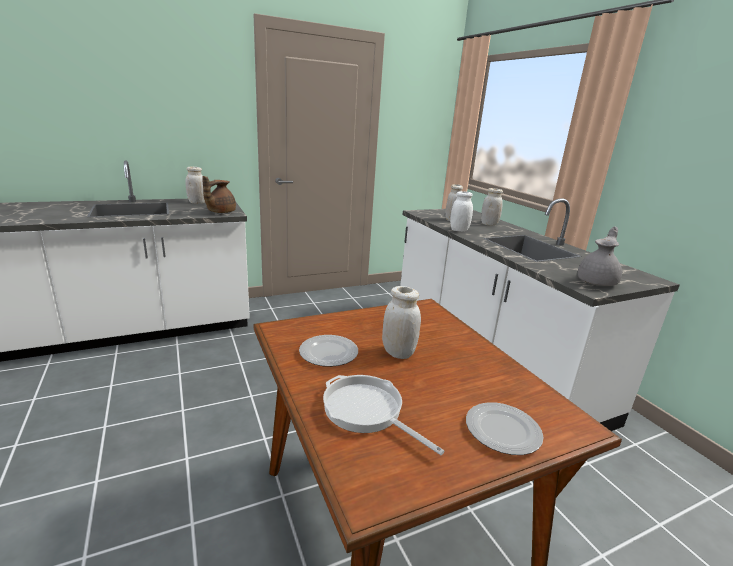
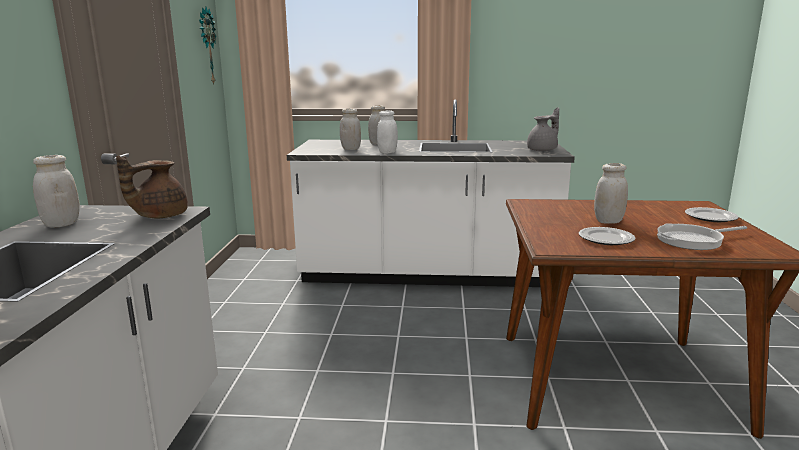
camera: 60 degrees left, 5 degrees down
(220, 212) = (159, 216): brown teapot -> brown teapot turned 75 degrees clockwise
(427, 121) = (206, 46): none -> wall clock
(597, 282) = (543, 150): grey teapot -> grey teapot turned 75 degrees clockwise

